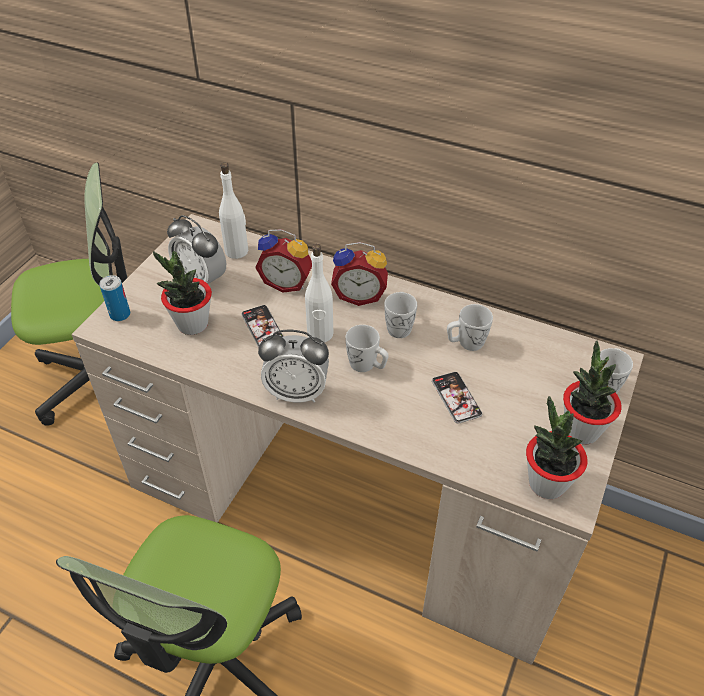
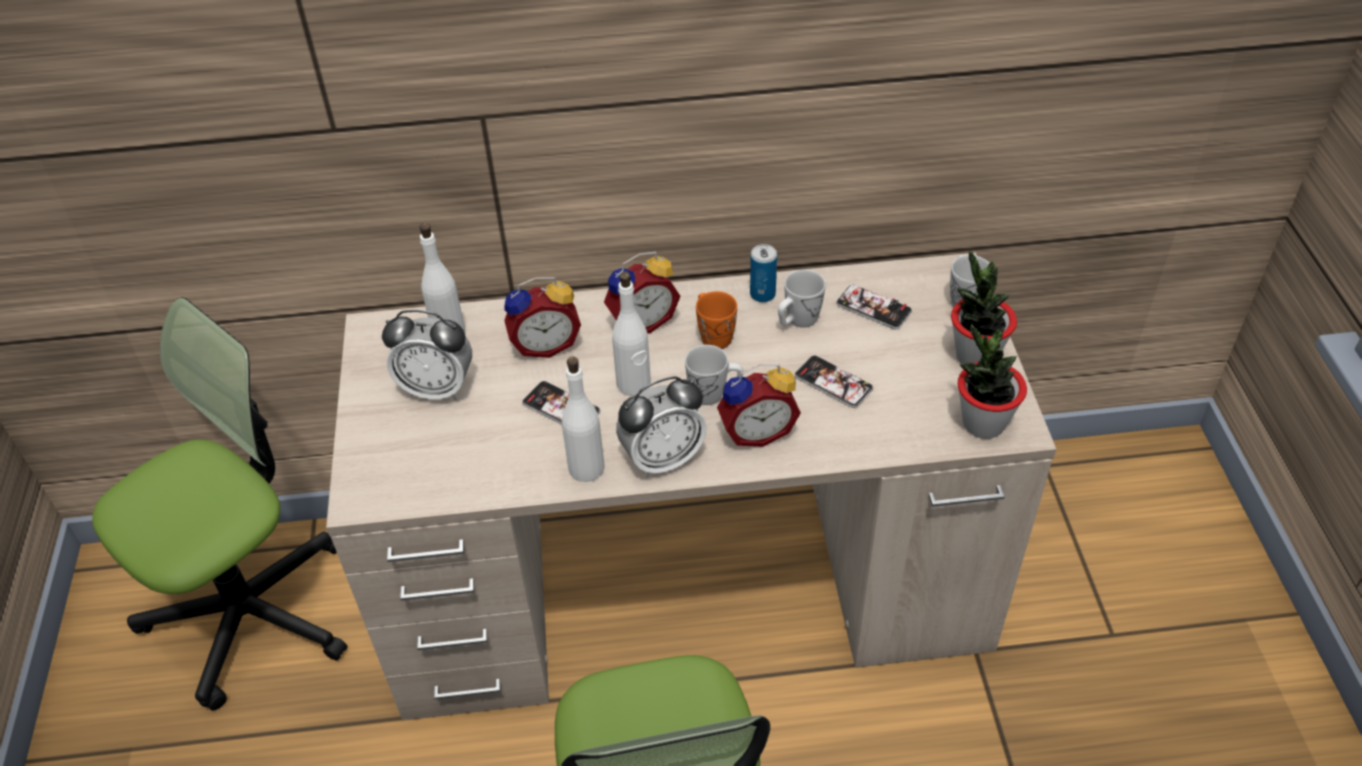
camera: 30 degrees left, 0 degrees up
(120, 314) = (369, 475): can -> can (762, 294)
(192, 324) = (473, 443): potted plant -> none
(245, 373) = (586, 467): none -> white bottle
(374, 405) = (756, 431): none -> alarm clock
(399, 326) = (713, 335): white mug -> orange mug
(529, 359) = (873, 308): none -> phone

